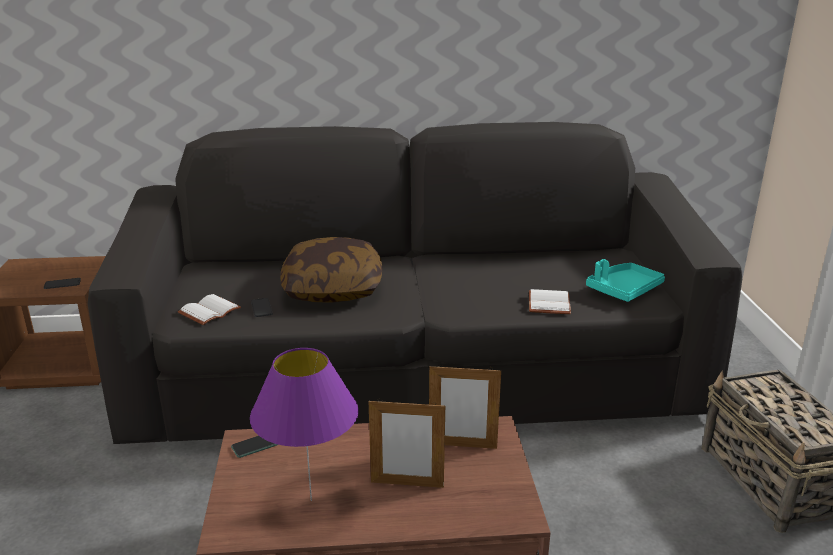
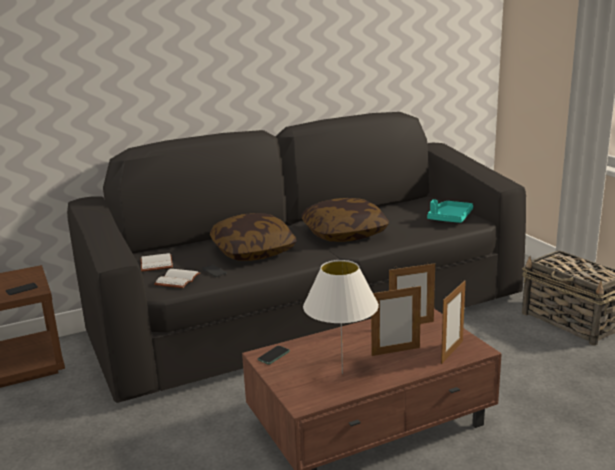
camera: 20 degrees left, 5 degrees down
(310, 500) = (342, 374): purple table lamp -> white table lamp
(463, 285) = (344, 234): none -> pillow
(481, 508) = (452, 352): none -> picture frame
(547, 303) = (409, 233): white book -> white book (155, 264)

